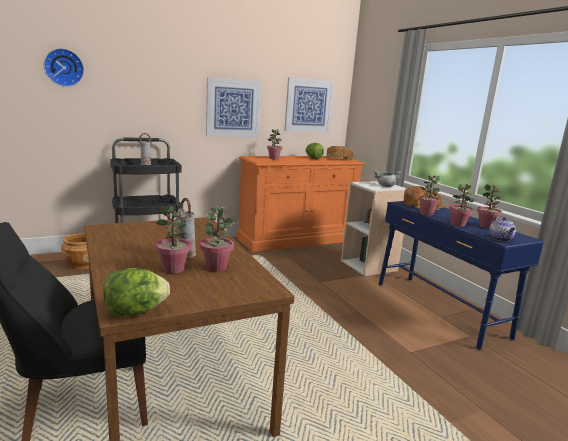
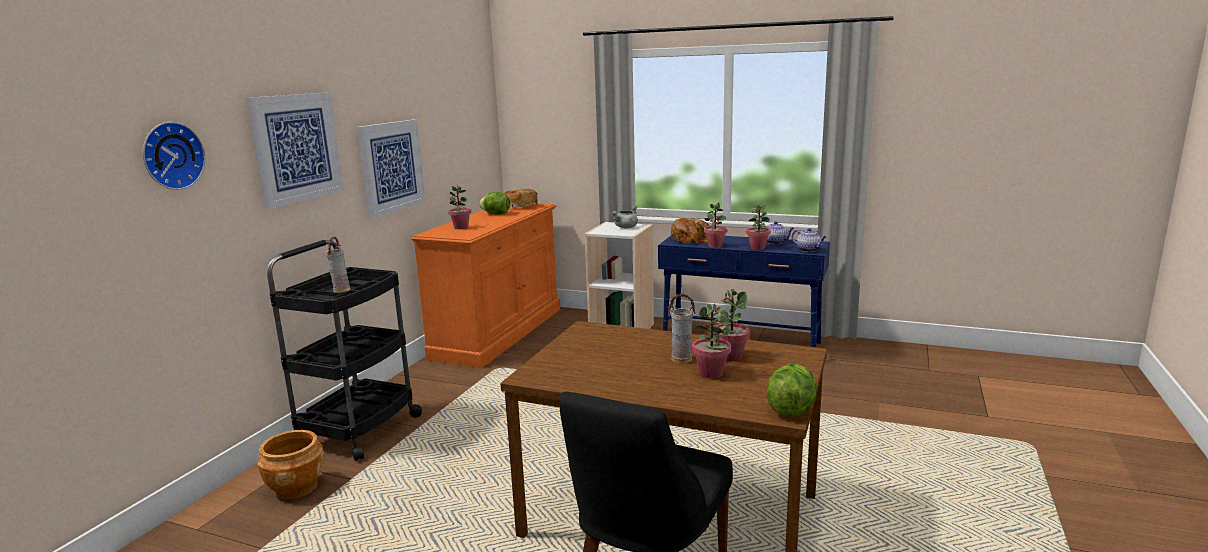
camera: 40 degrees left, 0 degrees up
(308, 106) = (464, 141): picture -> picture (297, 148)
(486, 226) = (775, 242): potted plant -> teapot

